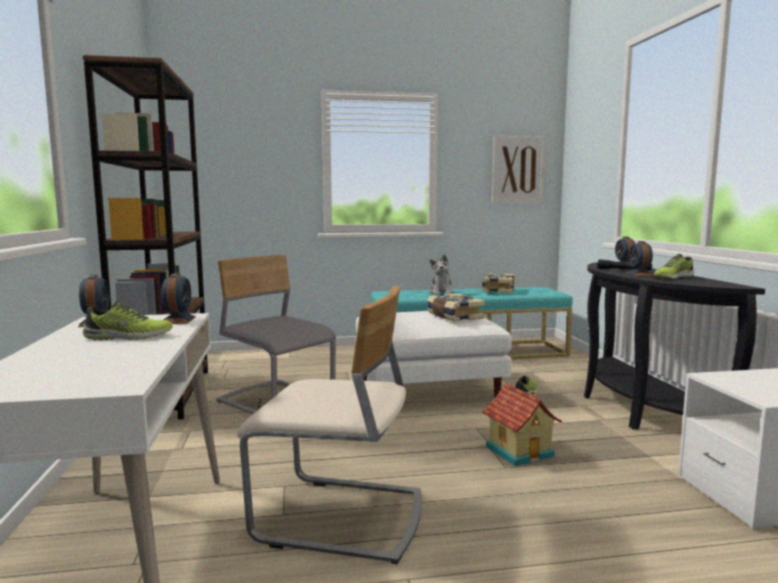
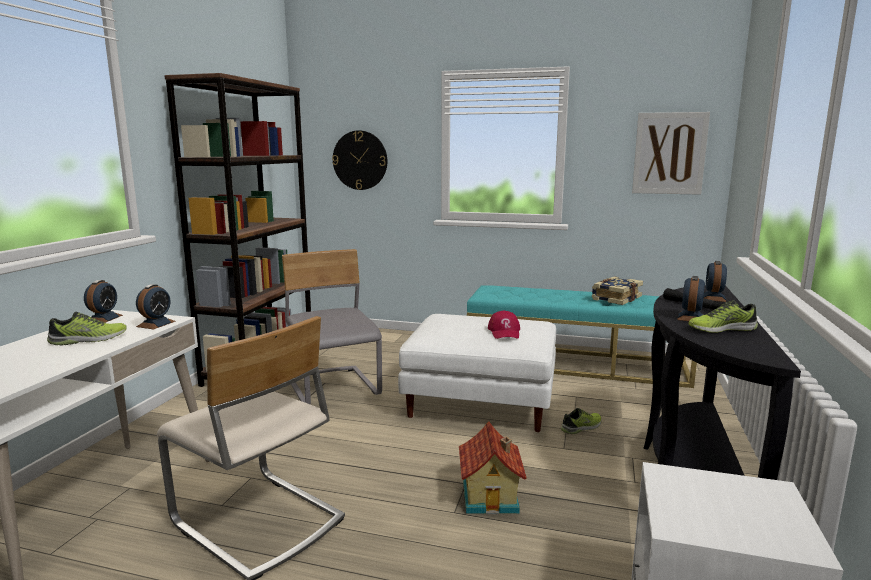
camera: 25 degrees right, 5 degrees up
(128, 337) = (88, 340): shoe -> shoe turned 45 degrees counterclockwise
(236, 175) = (360, 160): none -> wall clock
(441, 292) = (548, 294): plush toy -> none
(454, 317) = (505, 332): book -> red cap

